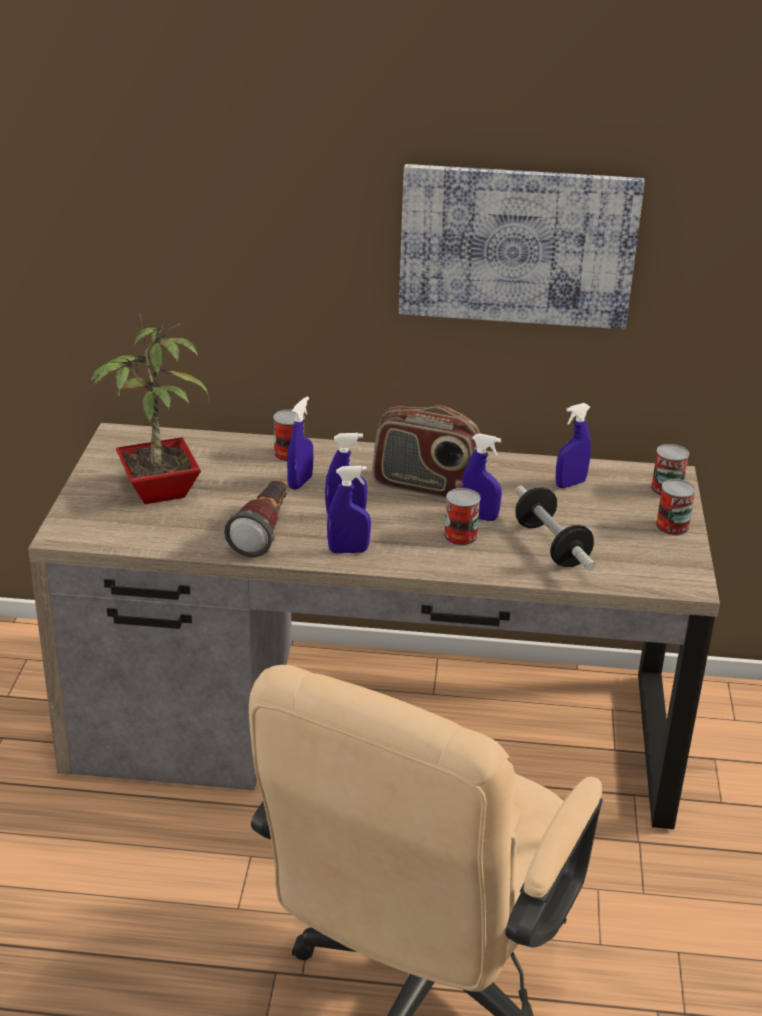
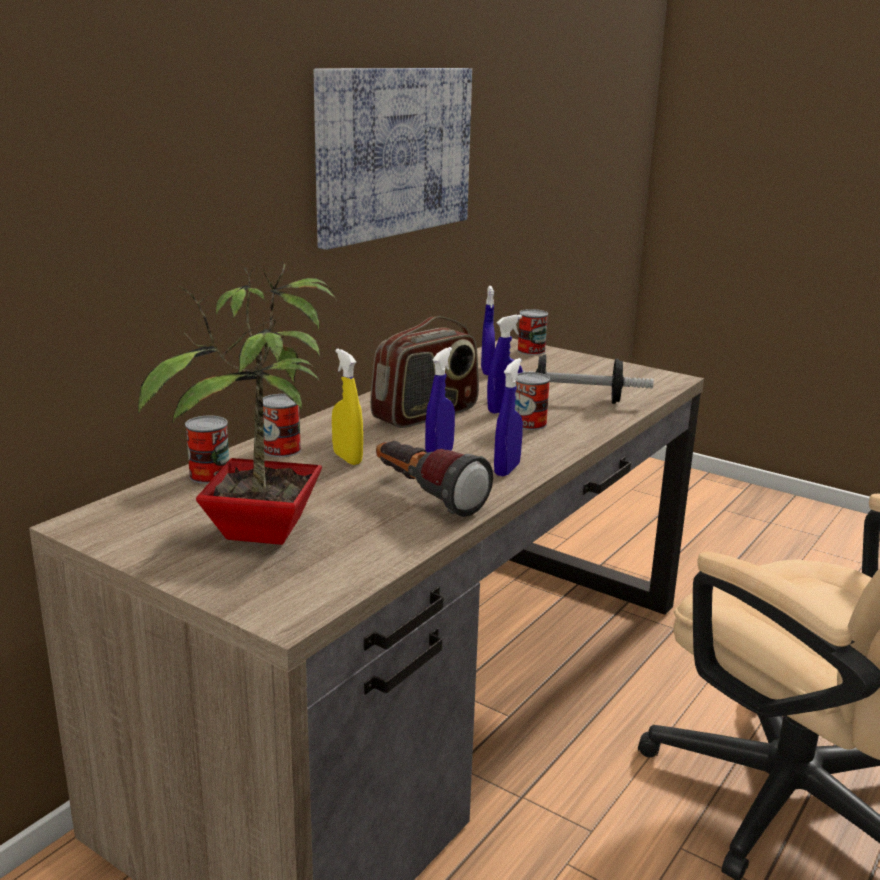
camera: 60 degrees left, 10 degrees down
(300, 482) = (347, 458): blue spray bottle -> yellow spray bottle
(672, 527) = (586, 362): can -> can (210, 475)

